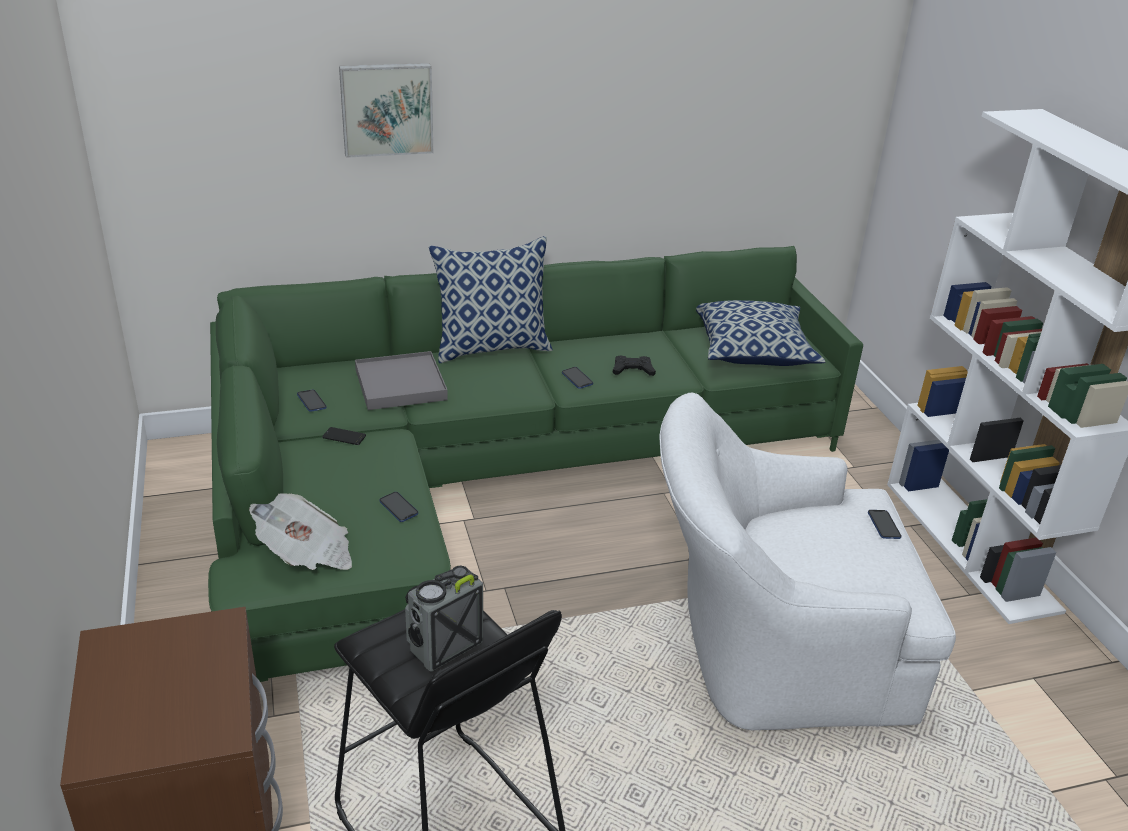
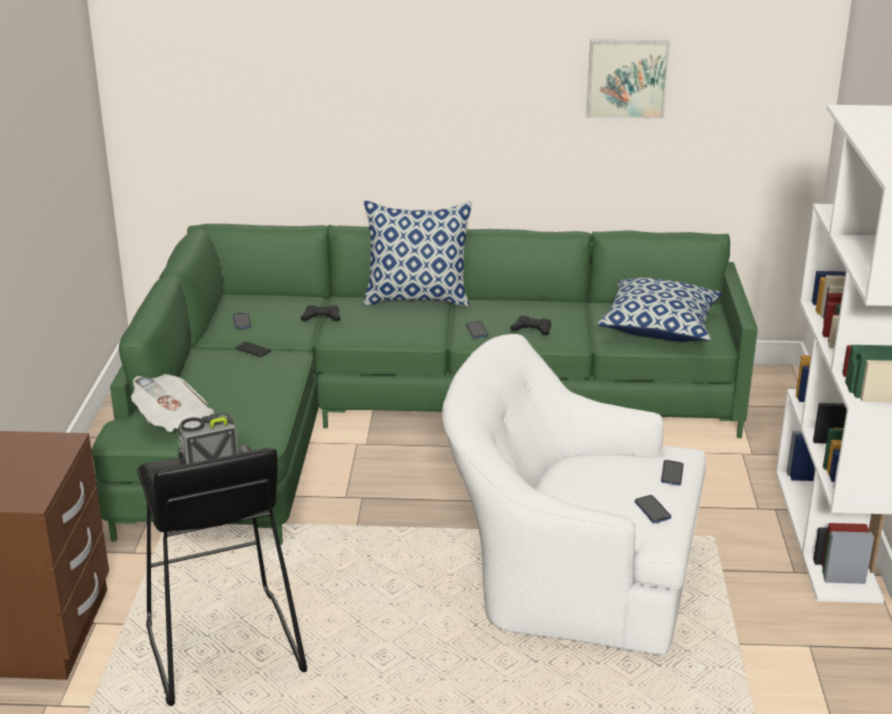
camera: 20 degrees right, 5 degrees down
(386, 109) = (338, 80): picture -> picture (626, 78)
(398, 508) = (264, 404): phone -> phone (652, 510)
(401, 384) = (321, 318): grey tray -> black game controller

